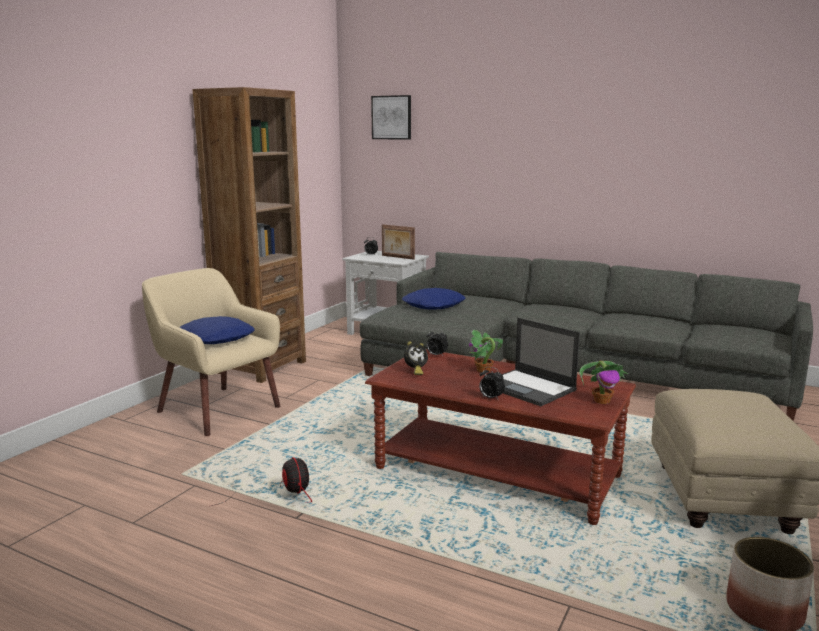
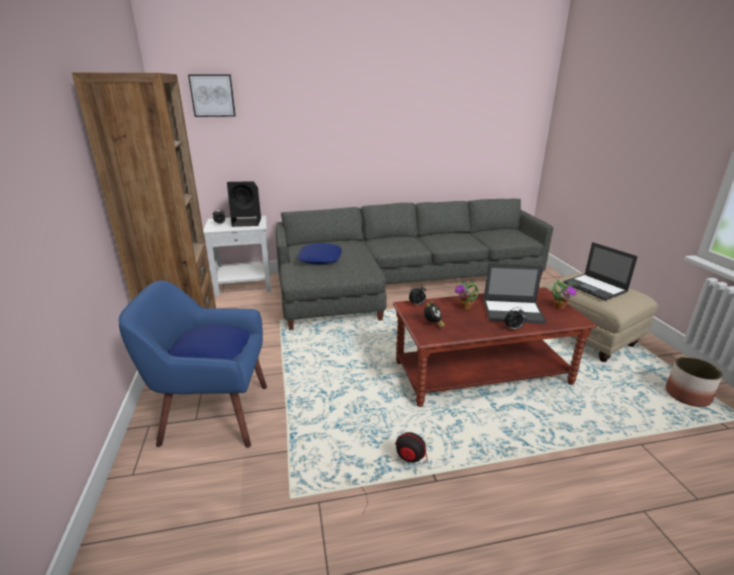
camera: 40 degrees left, 10 degrees up
(216, 409) = (214, 415): beige armchair -> blue armchair
(397, 257) = (247, 222): picture frame -> black speaker
(722, 405) = (595, 287): none -> laptop

